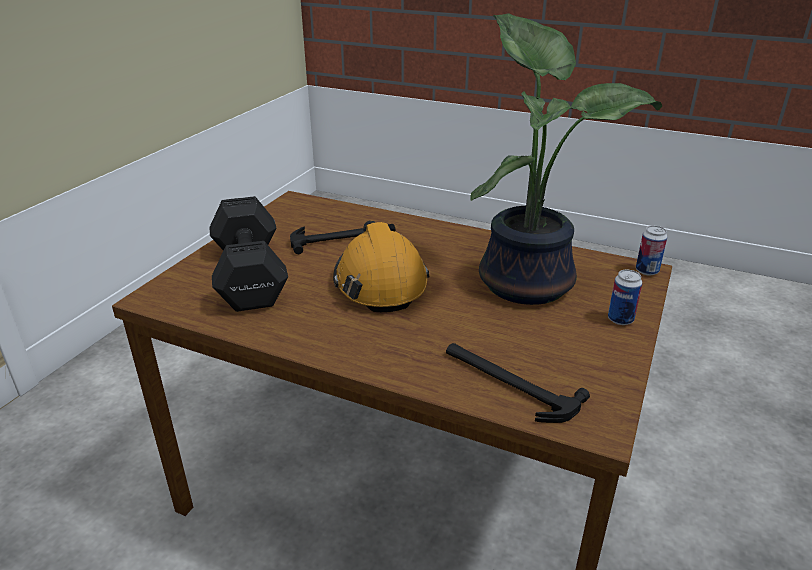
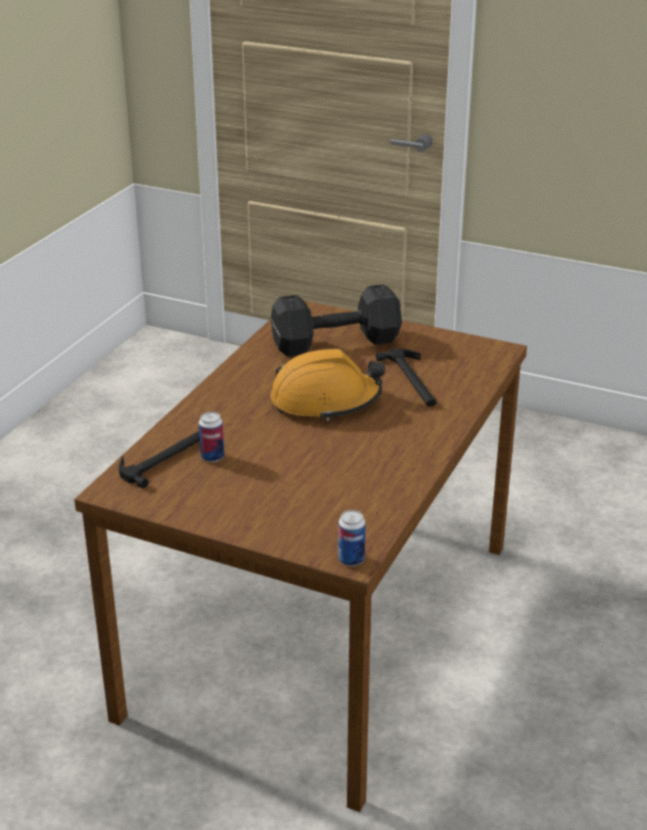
camera: 90 degrees right, 0 degrees up
(527, 280) = (328, 479): potted plant -> none
(620, 319) = (254, 524): can -> can (212, 457)

